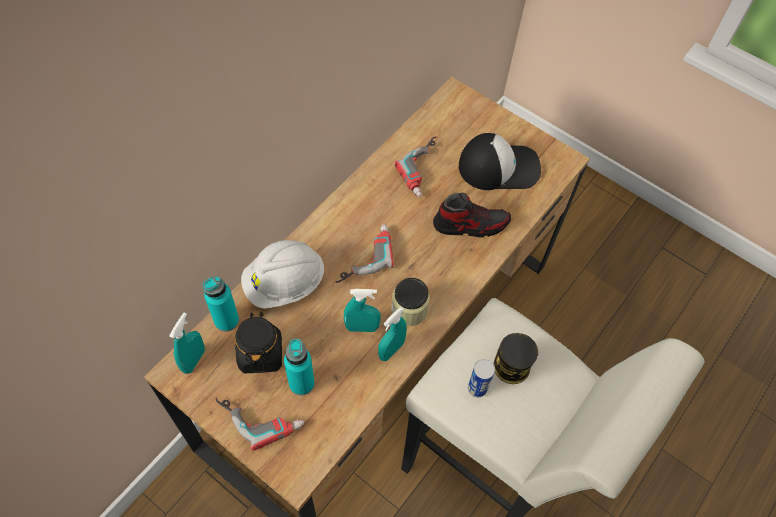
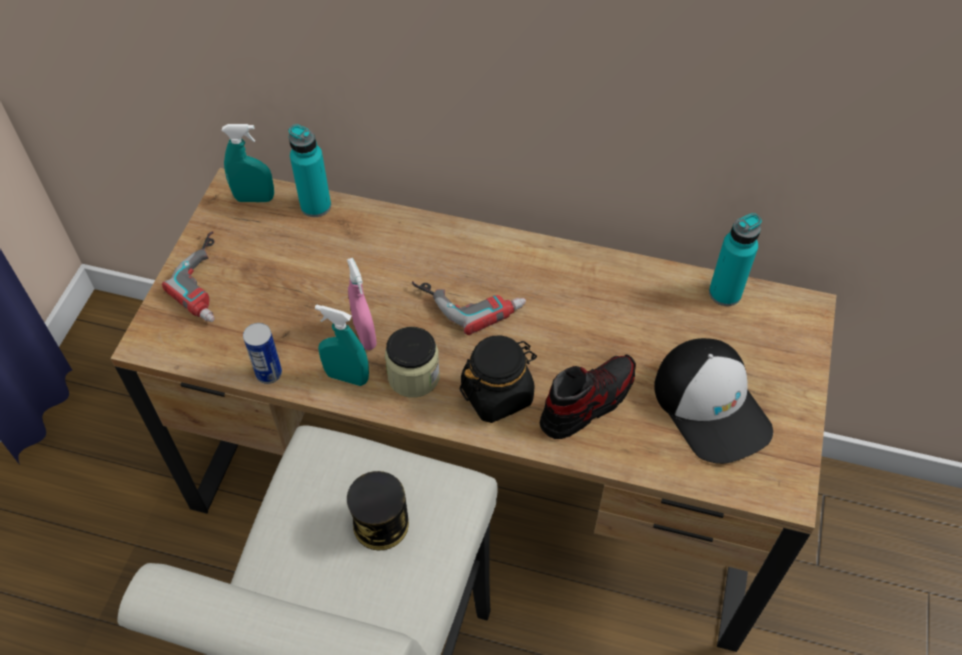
camera: 70 degrees right, 5 degrees down
(260, 353) = (287, 252): black jar -> black jar (497, 394)
(284, 284) = (388, 238): white hard hat -> none
(301, 383) = (265, 303): turquoise bottle -> turquoise bottle (725, 293)
(362, 327) = (365, 335): turquoise spray bottle -> pink spray bottle
(425, 170) = (646, 319): power drill -> none
(470, 224) = (587, 402): shoe -> shoe turned 105 degrees counterclockwise
(477, 388) = (330, 491): can -> can (269, 373)

